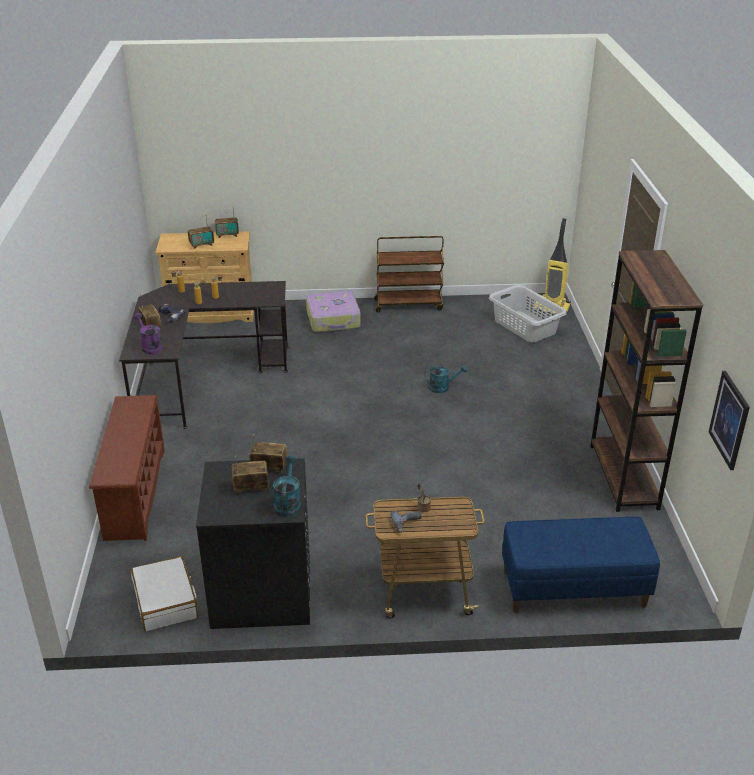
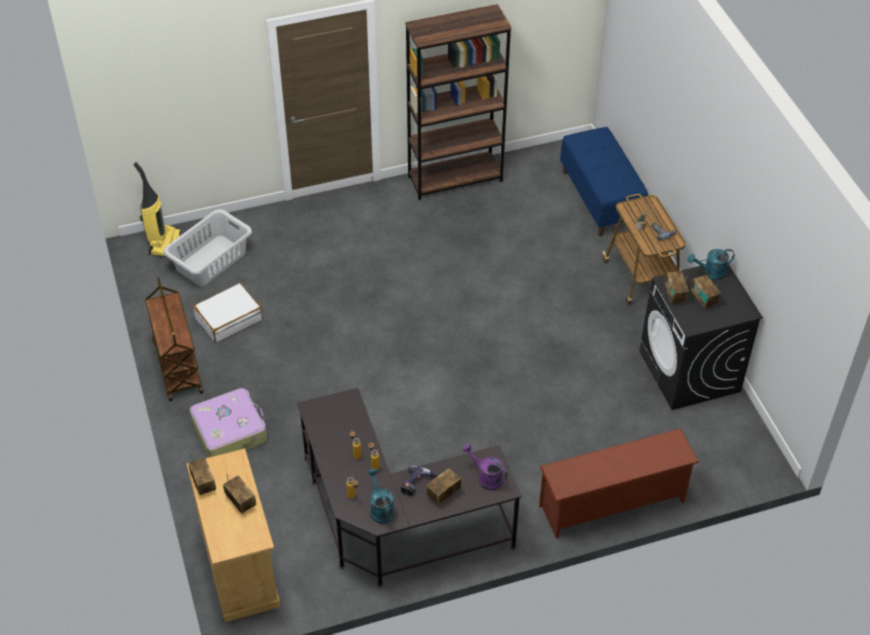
camera: 105 degrees left, 15 degrees up
(150, 346) = (486, 478): purple watering can -> purple watering can turned 90 degrees clockwise
(166, 601) = (729, 429): white suitcase -> white suitcase (228, 319)
(442, 387) = (353, 309): turquoise watering can -> turquoise watering can (380, 508)
(729, 420) = (562, 32): picture -> none

